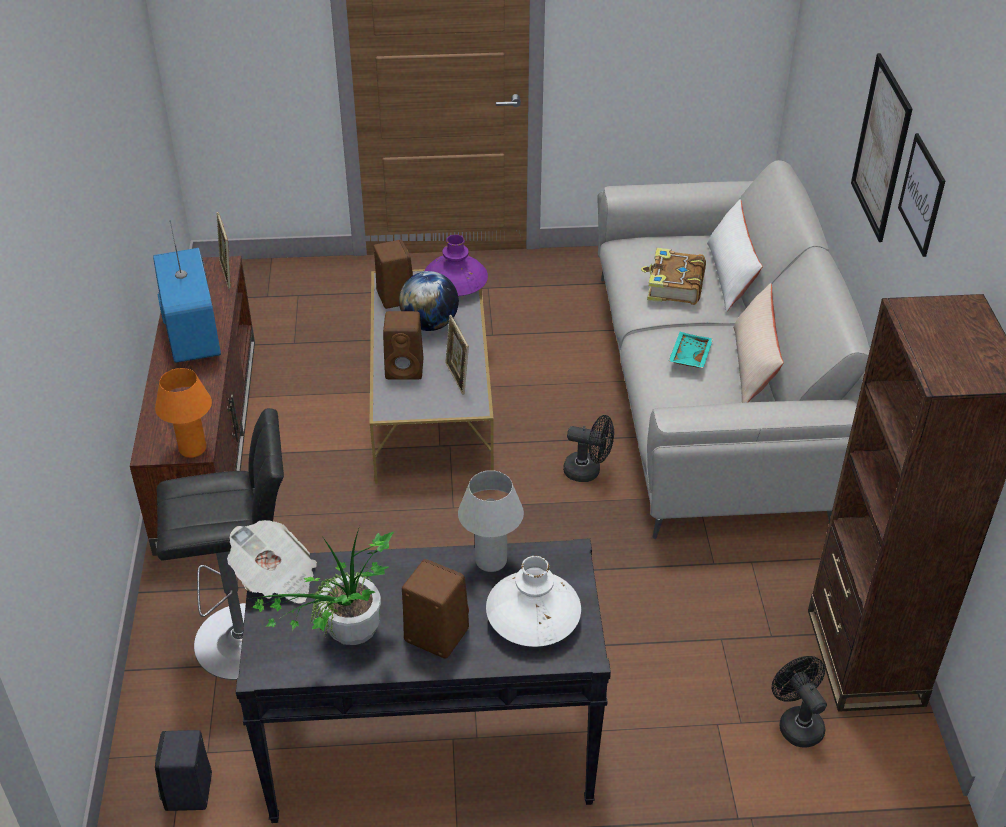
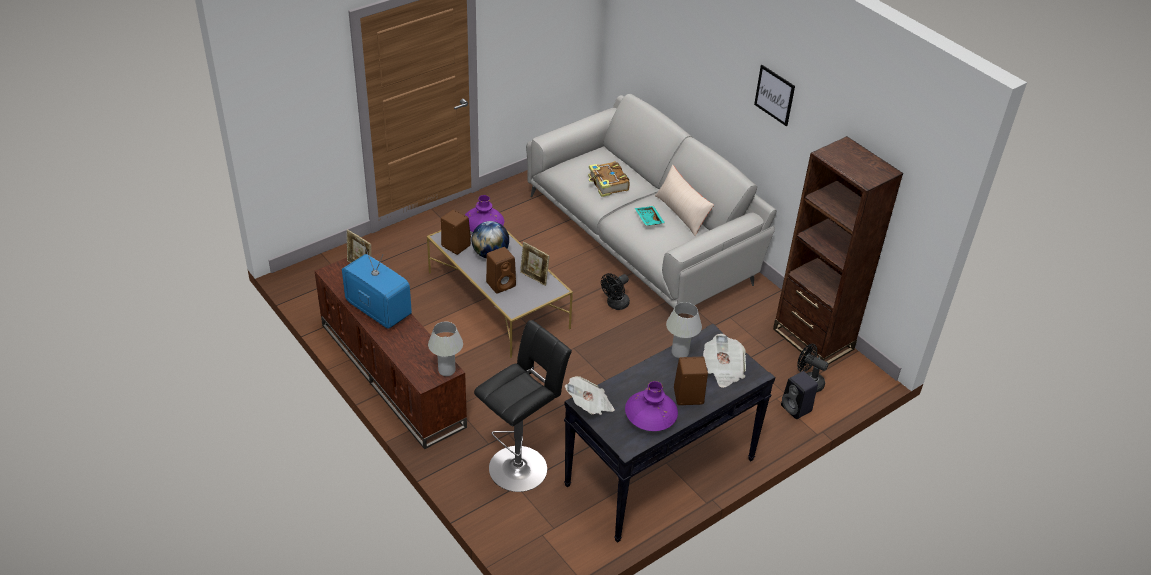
camera: 35 degrees left, 0 degrees up
(189, 793) = (563, 550): black speaker -> black speaker (797, 409)
(193, 449) = (446, 370): orange table lamp -> white table lamp
(345, 640) = (650, 417): potted plant -> purple vase
(533, 619) = (723, 370): white vase -> newspaper
(588, 471) = (615, 305): black fan -> black fan turned 150 degrees clockwise
(730, 275) = (629, 168): white pillow -> none
(881, 148) = (726, 75): picture -> none

